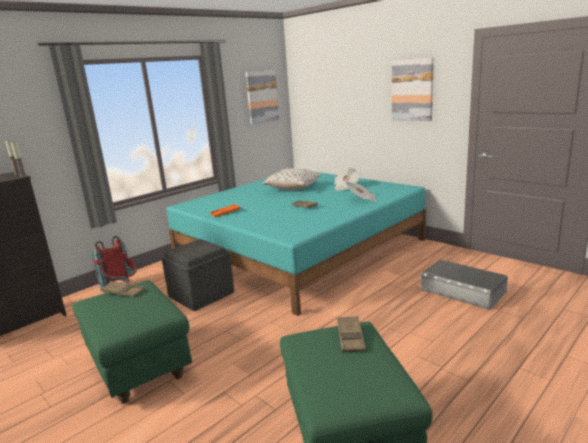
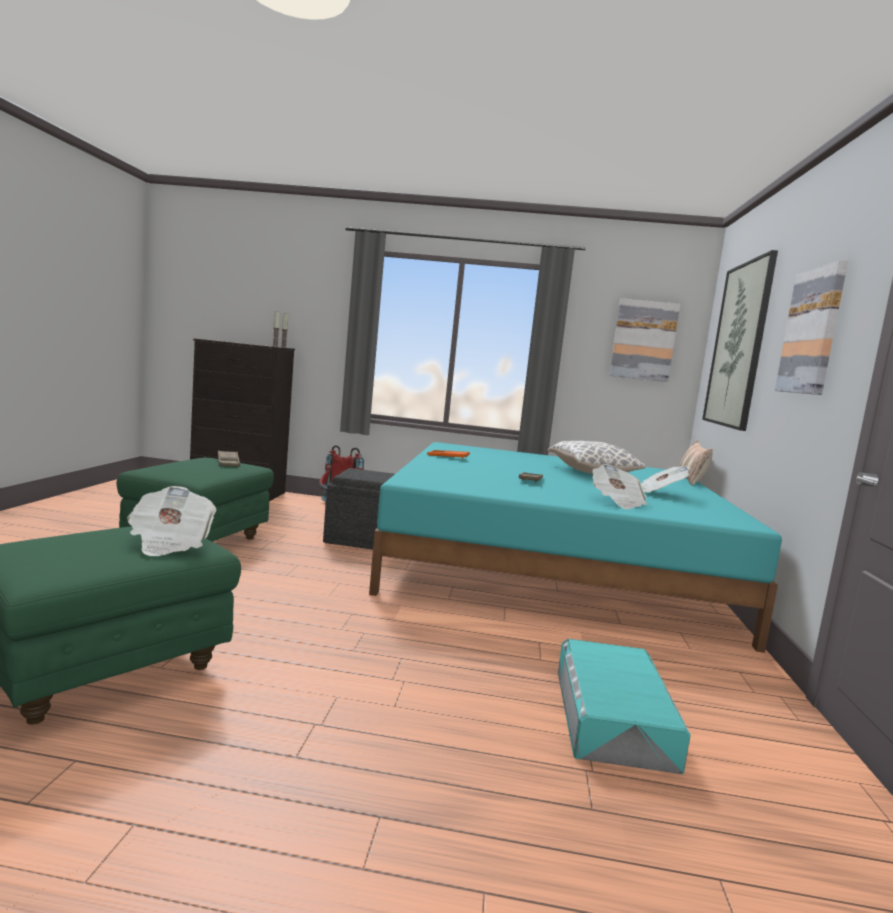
camera: 50 degrees right, 10 degrees down
(318, 172) = (692, 479): none -> pillow
(334, 94) = (738, 345): none -> picture
(350, 337) = (170, 542): brown tray -> newspaper
(462, 290) = (613, 717): grey storage box -> turquoise storage box

